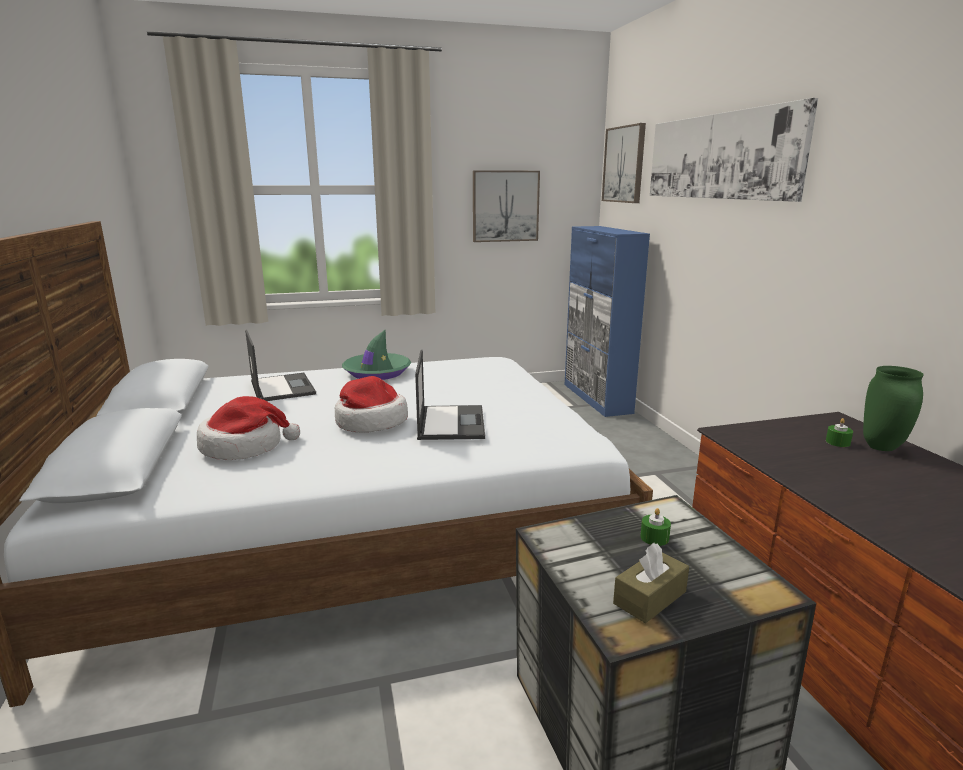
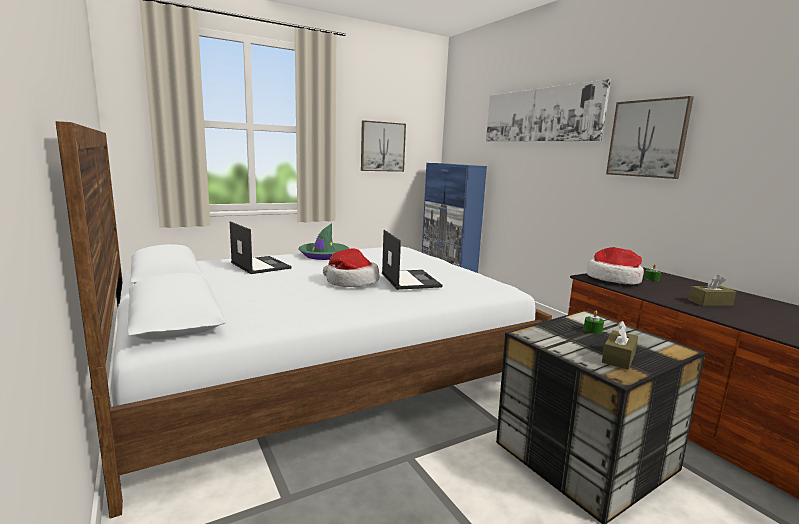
camera: 15 degrees left, 5 degrees down
(244, 446) = (270, 299): hat -> hat (614, 279)
(624, 164) = (463, 122): picture -> picture (647, 138)
(880, 447) = (675, 280): green vase -> none
(901, 501) = (710, 303): none -> brown tissue box

